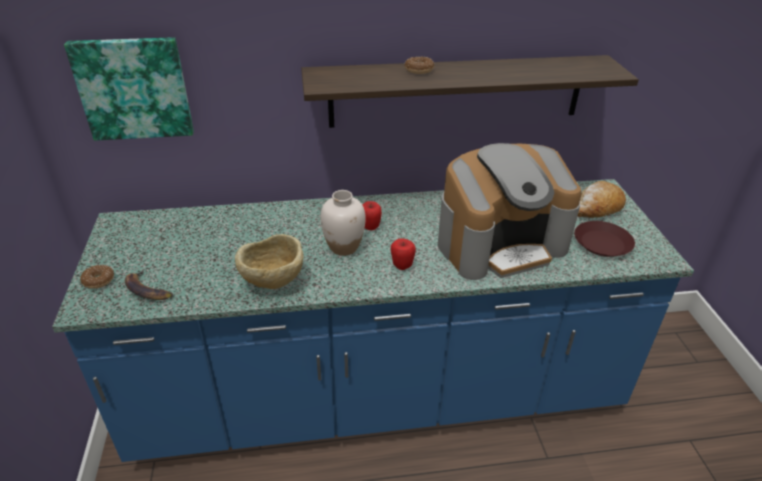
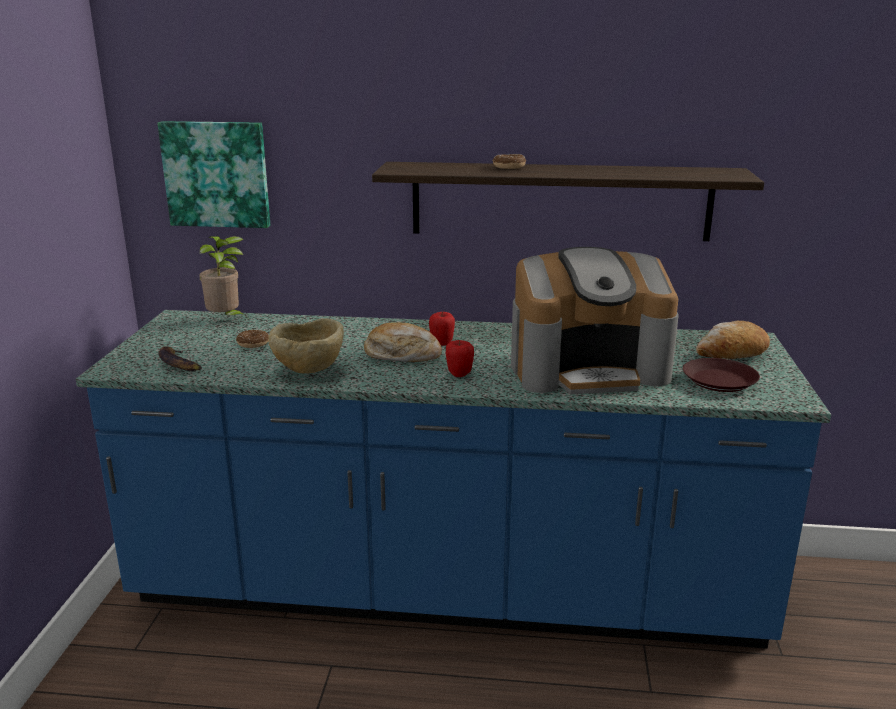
camera: 15 degrees right, 15 degrees down
(98, 280) = (136, 353): donut -> donut (253, 344)
(165, 220) = (226, 320): none -> potted plant
(344, 247) = (402, 355): white vase -> bread

